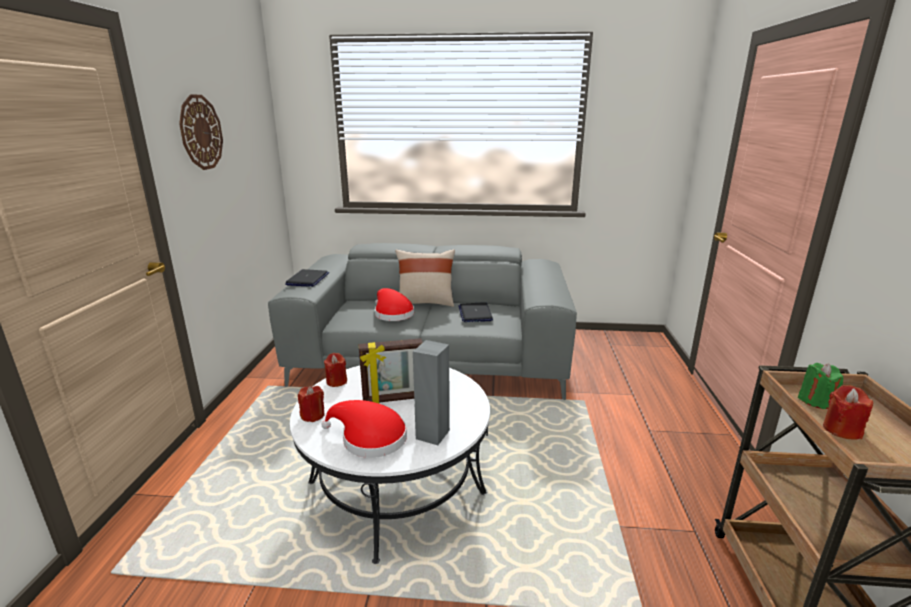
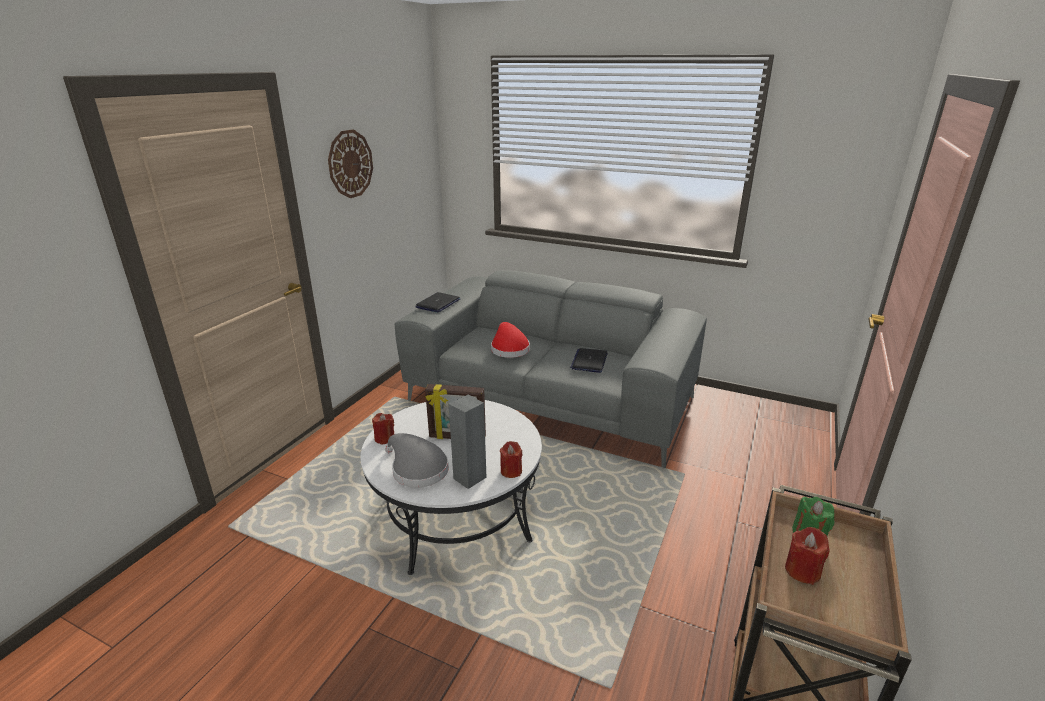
camera: 20 degrees right, 5 degrees up
(336, 381) = (420, 411): red candle -> red candle (511, 471)
(369, 438) = (417, 469): red hat -> grey hat
(425, 303) = (549, 341): beige pillow -> none

